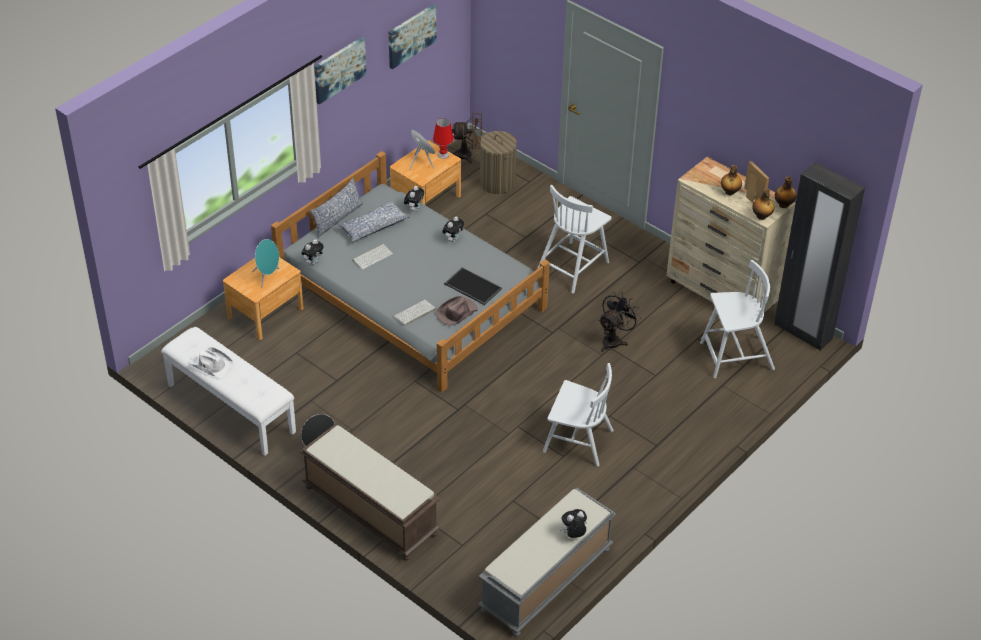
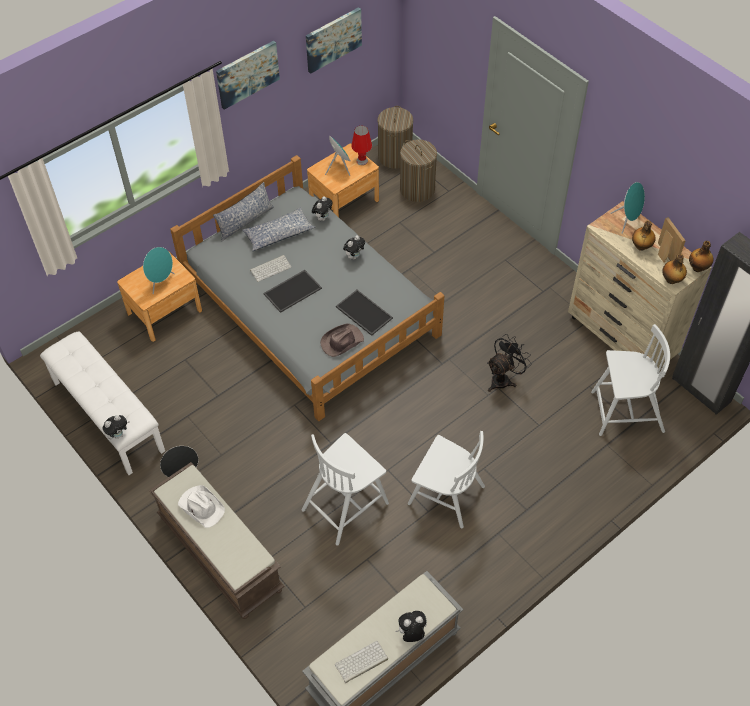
camera: 10 degrees right, 10 degrees up
(211, 364) = (83, 377): white hat -> white hat (201, 506)
(313, 262) = (211, 268): plush toy -> plush toy (118, 434)
(399, 274) = (292, 290): none -> tray
(414, 313) = (299, 338): keyboard -> keyboard (361, 662)
(468, 155) = (395, 156): brown fan -> laundry basket
(573, 266) = (475, 290): white chair -> white chair (346, 505)
(713, 173) = (627, 221): none -> turquoise speaker

